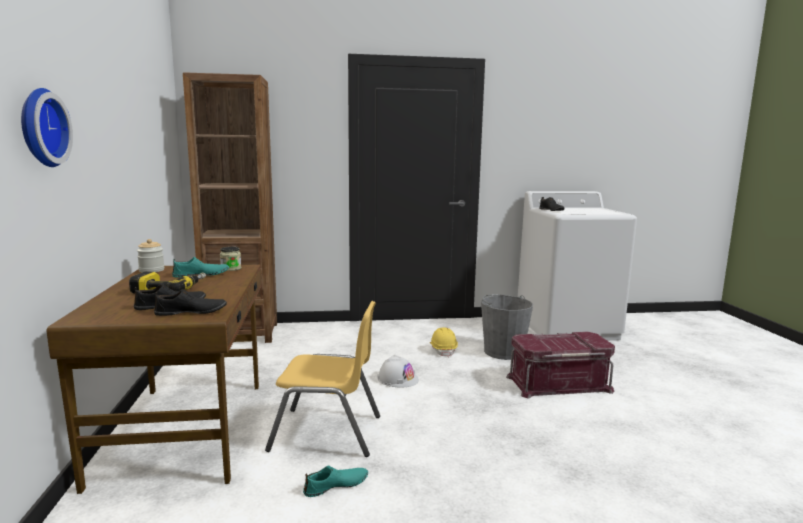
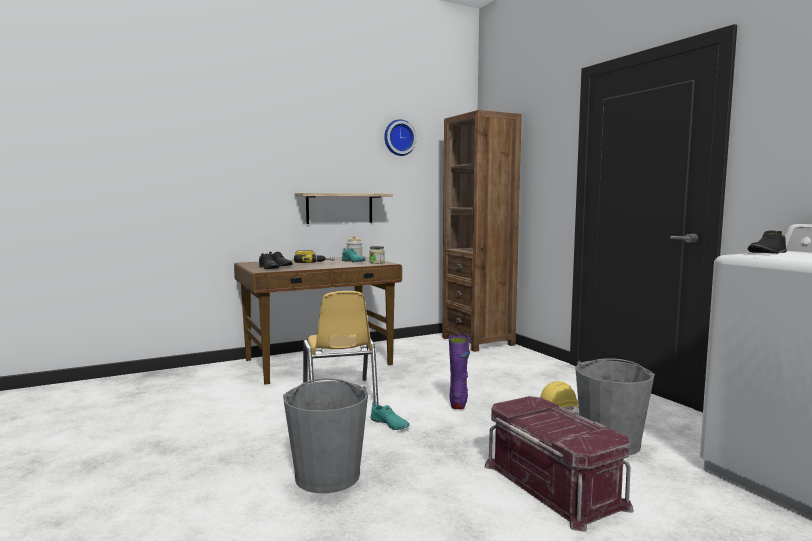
camera: 70 degrees right, 5 degrees down
(40, 128) = (261, 163): wall clock -> wall clock (399, 138)
(113, 200) = (339, 208): none -> shelf
(336, 486) = (271, 410): turquoise shoe -> turquoise shoe (389, 424)
(397, 379) = (458, 402): white hard hat -> purple boot
(526, 468) = (327, 475): none -> grey bucket

